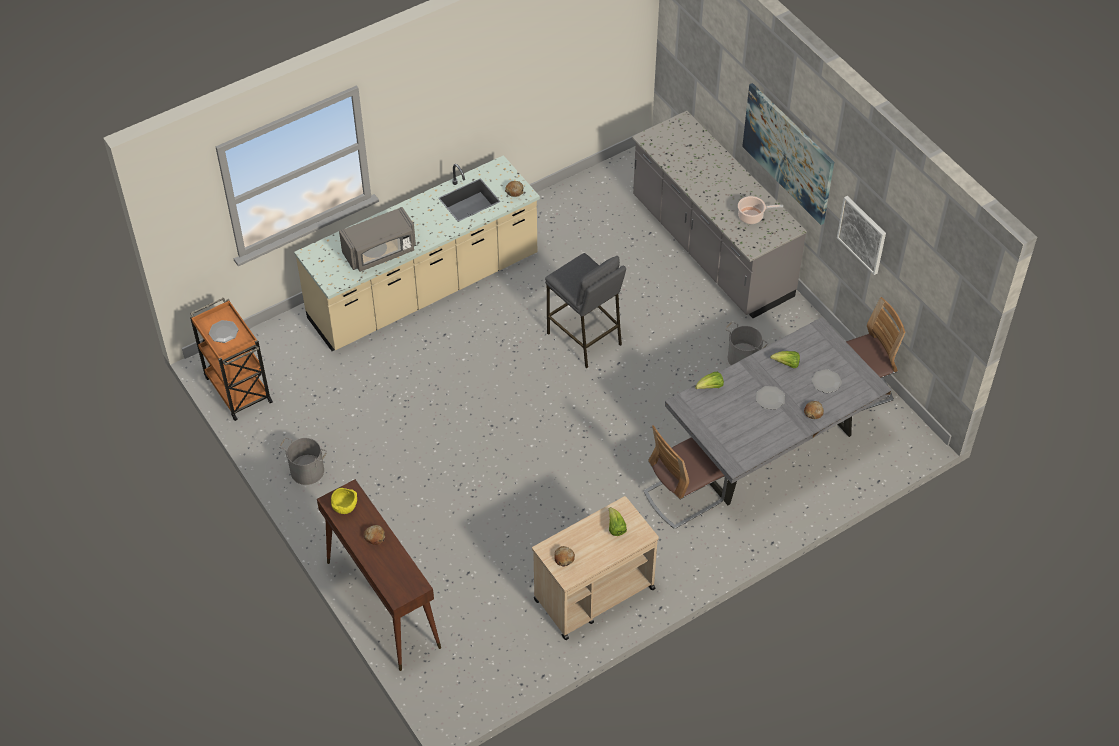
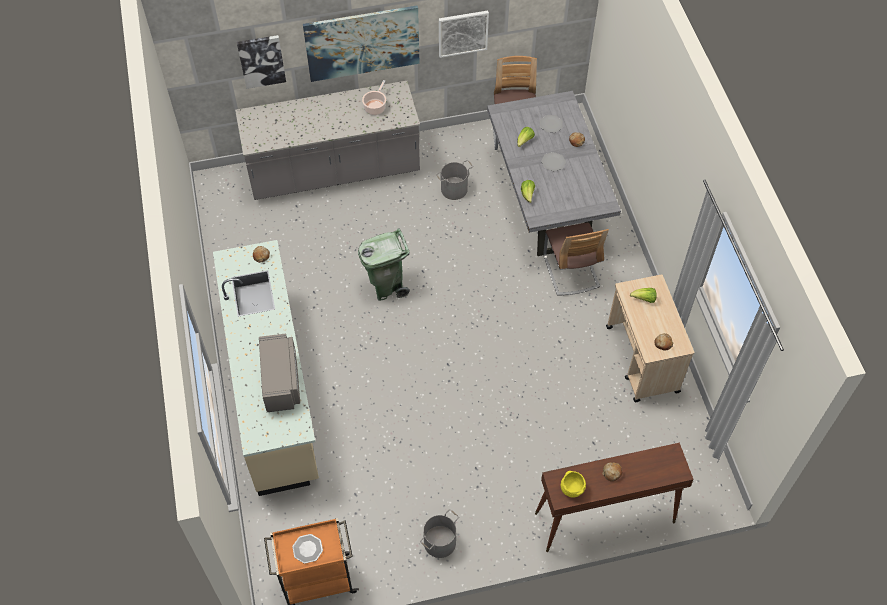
camera: 70 degrees left, 5 degrees up
(584, 339) = (386, 286): grey stool -> green trash can
(718, 86) = (261, 61): none -> picture

